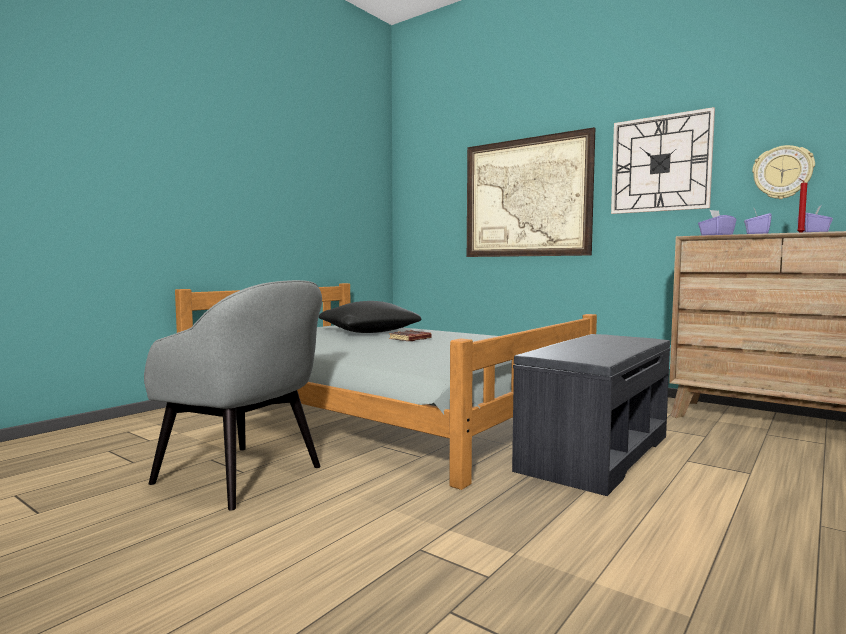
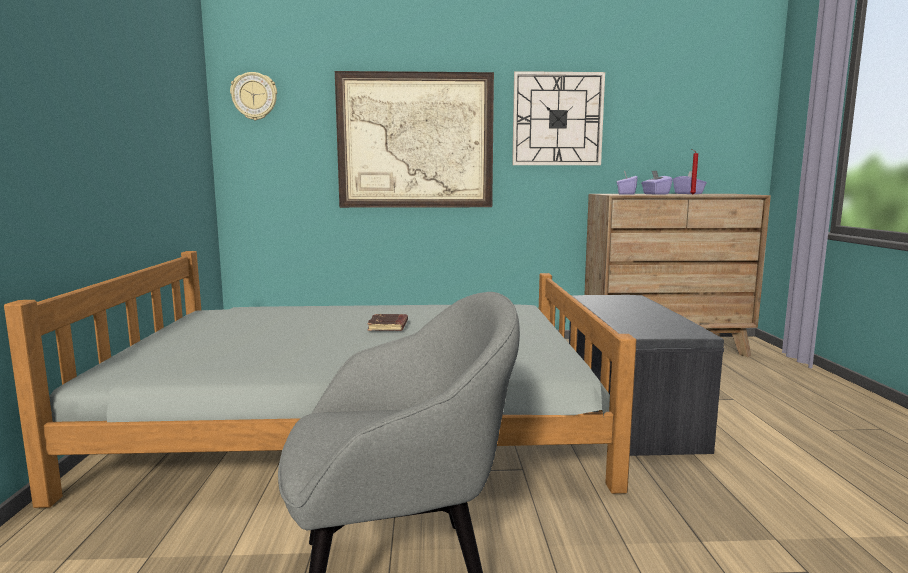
camera: 40 degrees left, 5 degrees up
(369, 332) = (300, 322): black pillow -> none
(782, 172) = (654, 138): wall clock -> wall clock (254, 96)

